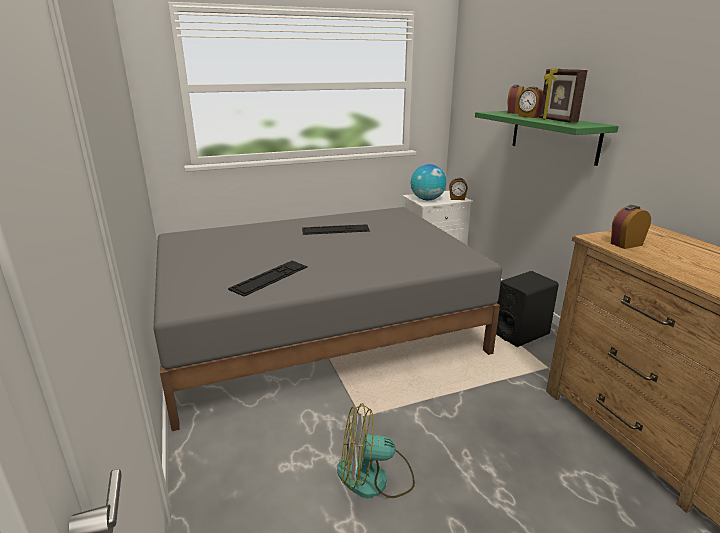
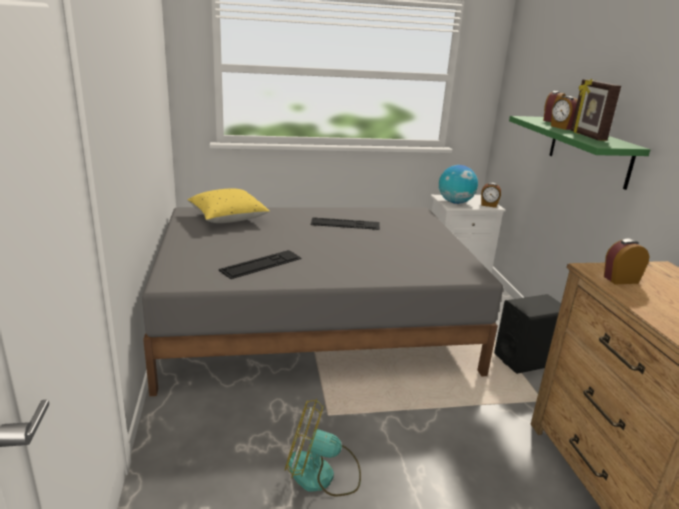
camera: 10 degrees right, 0 degrees up
(218, 238) = (228, 218): none -> yellow pillow

